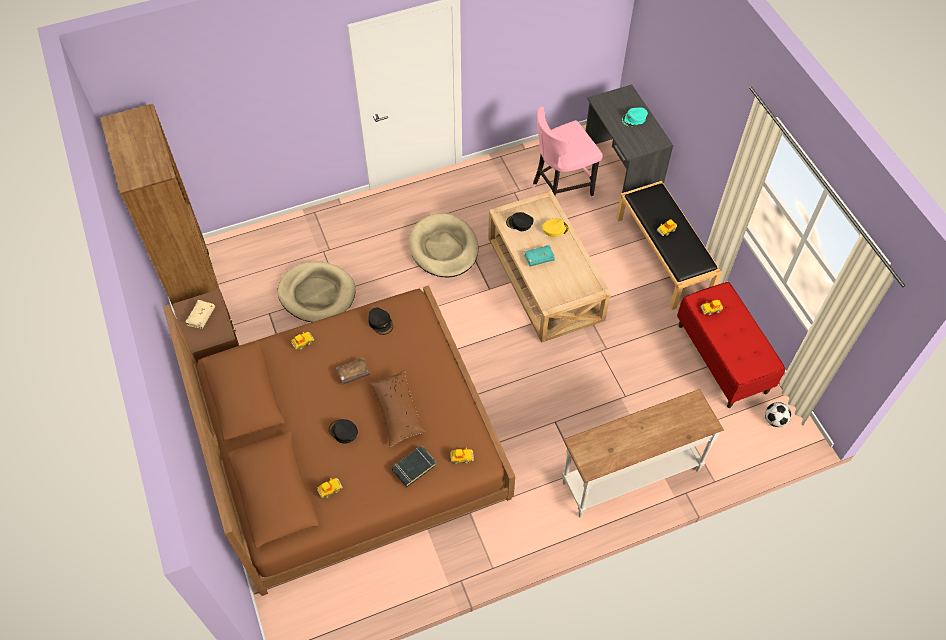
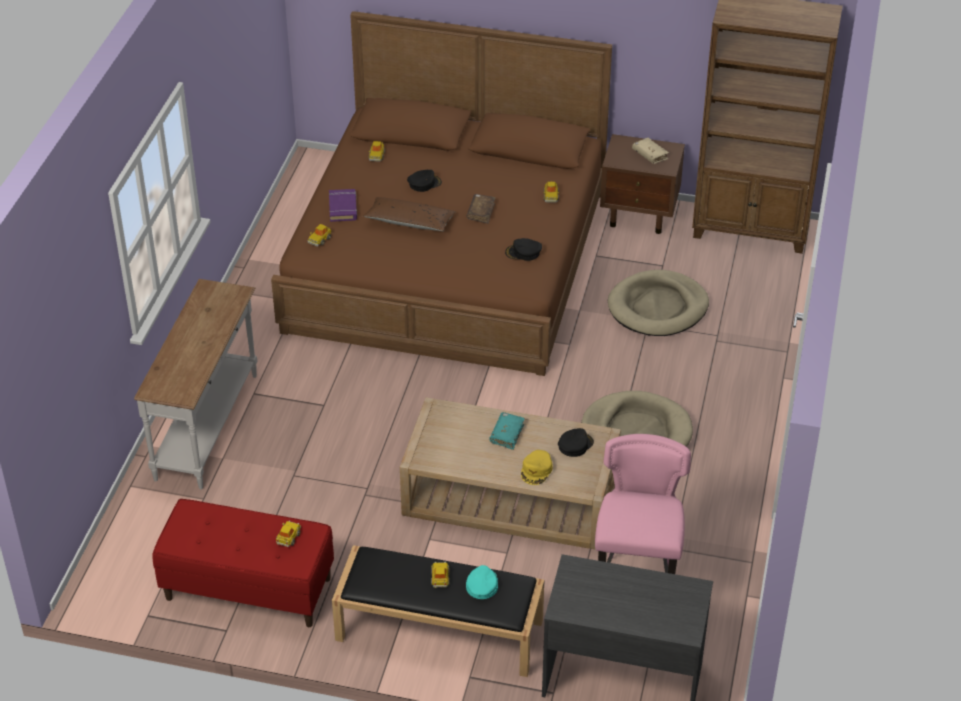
camera: 125 degrees right, 15 degrees down
(413, 467) = (343, 208): black book -> purple book
(634, 119) = (628, 606): turquoise cap -> turquoise cap (482, 585)
(774, 420) = (132, 582): football -> none

